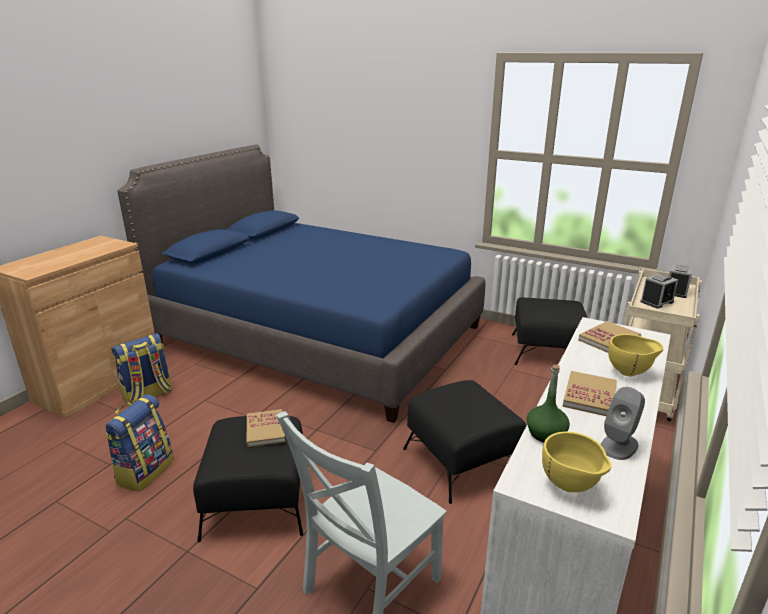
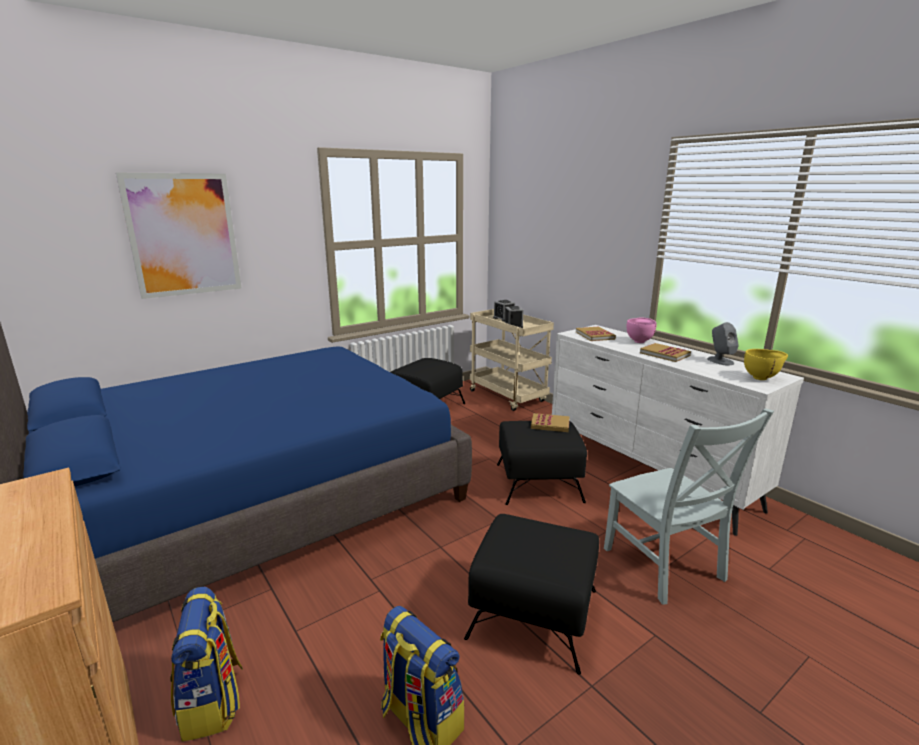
camera: 65 degrees left, 5 degrees down
(265, 429) = (524, 529): book -> book (550, 424)
(377, 127) = (183, 235): none -> picture
(546, 434) = (707, 371): green bottle -> none
(630, 373) = (639, 341): yellow bowl -> pink bowl

